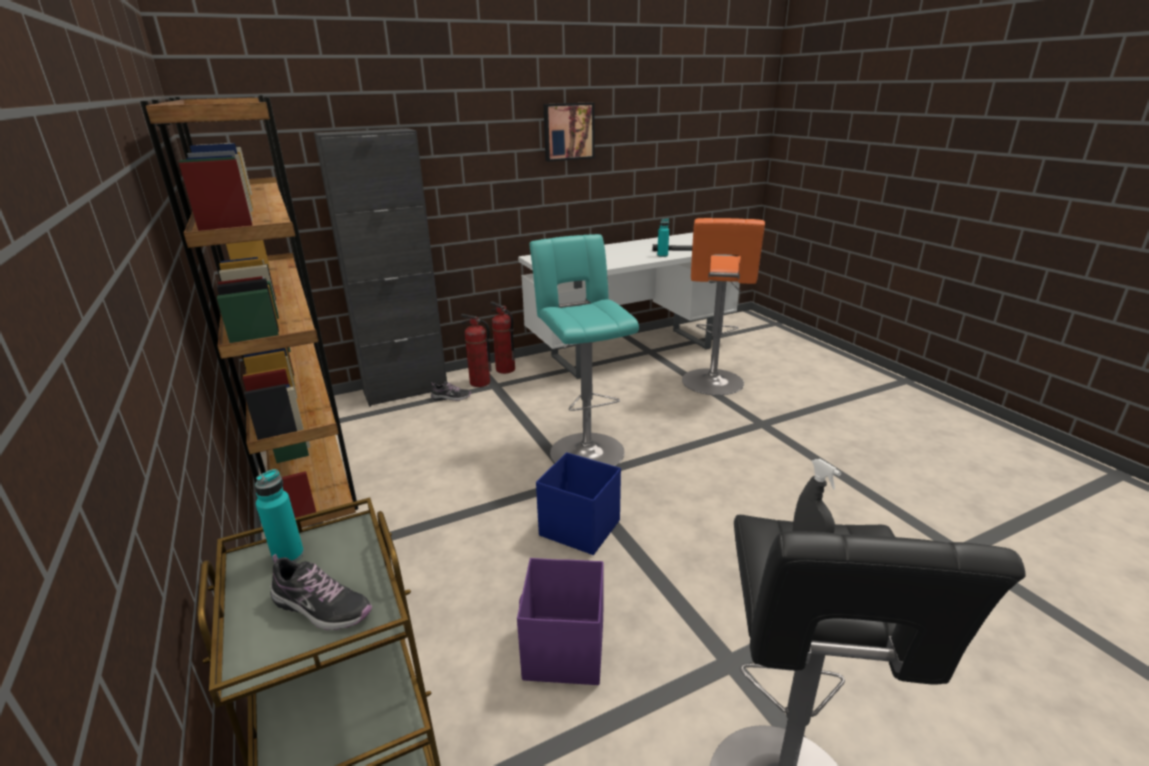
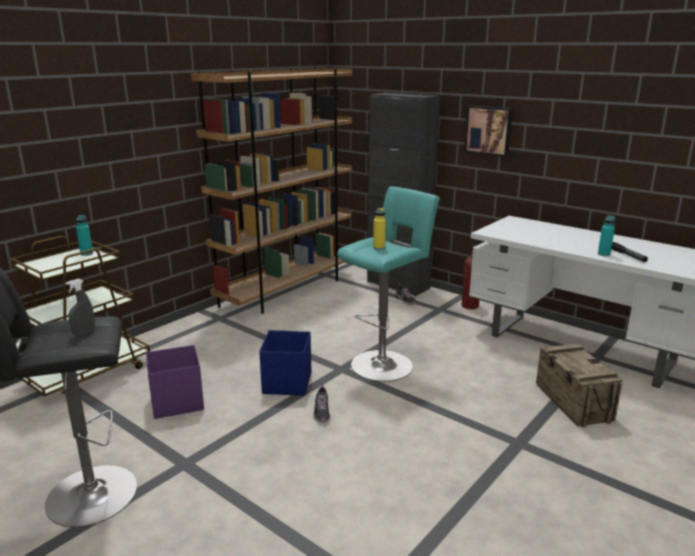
camera: 65 degrees right, 5 degrees down
(321, 607) = (56, 265): shoe -> shoe (321, 412)
(479, 383) = (437, 303): fire extinguisher -> none
(568, 131) = (578, 113): picture -> picture (489, 130)
(585, 313) = (379, 247): none -> yellow bottle
(712, 383) = (572, 402): orange stool -> crate

